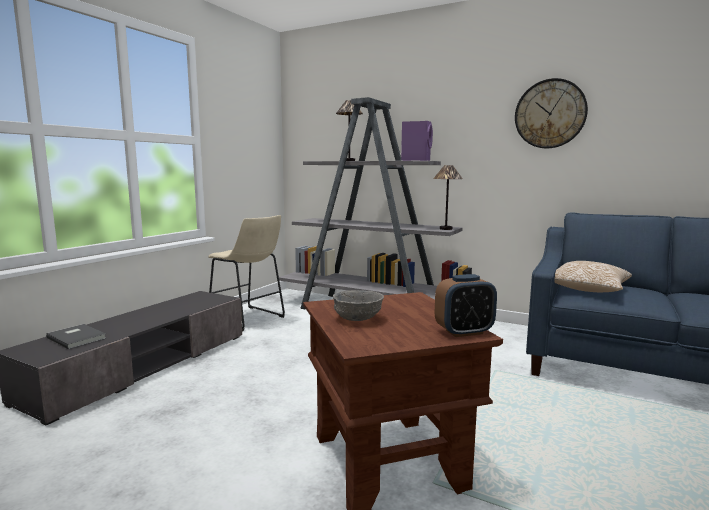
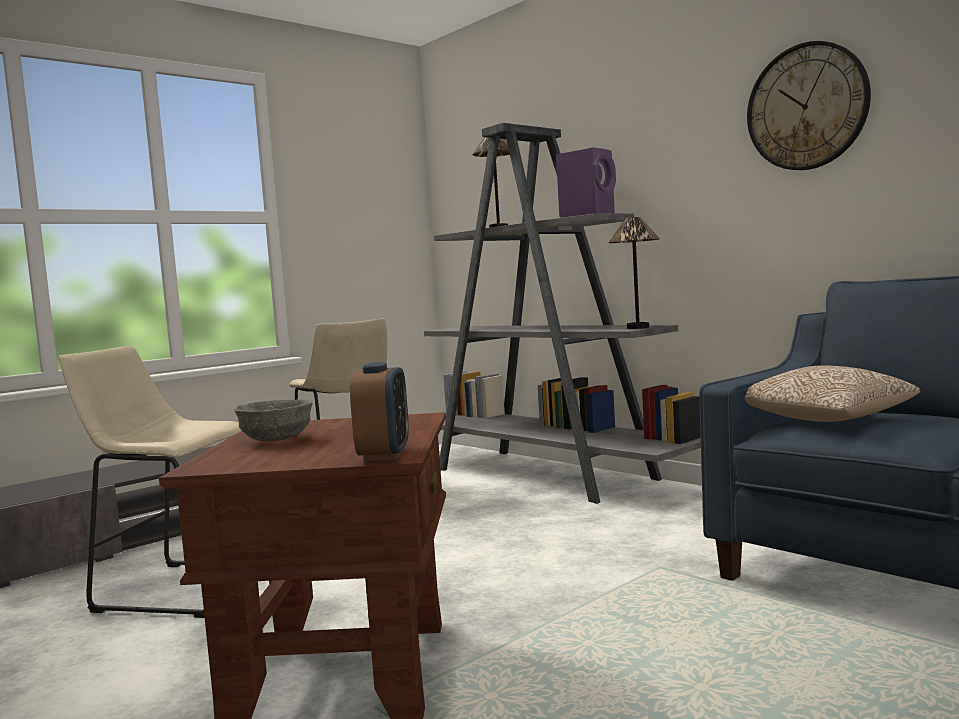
camera: 20 degrees right, 5 degrees down
(77, 337) = (58, 483): grey book -> none
(206, 409) = (178, 588): none -> beige stool
(464, 332) = (384, 454): alarm clock -> alarm clock turned 90 degrees counterclockwise

